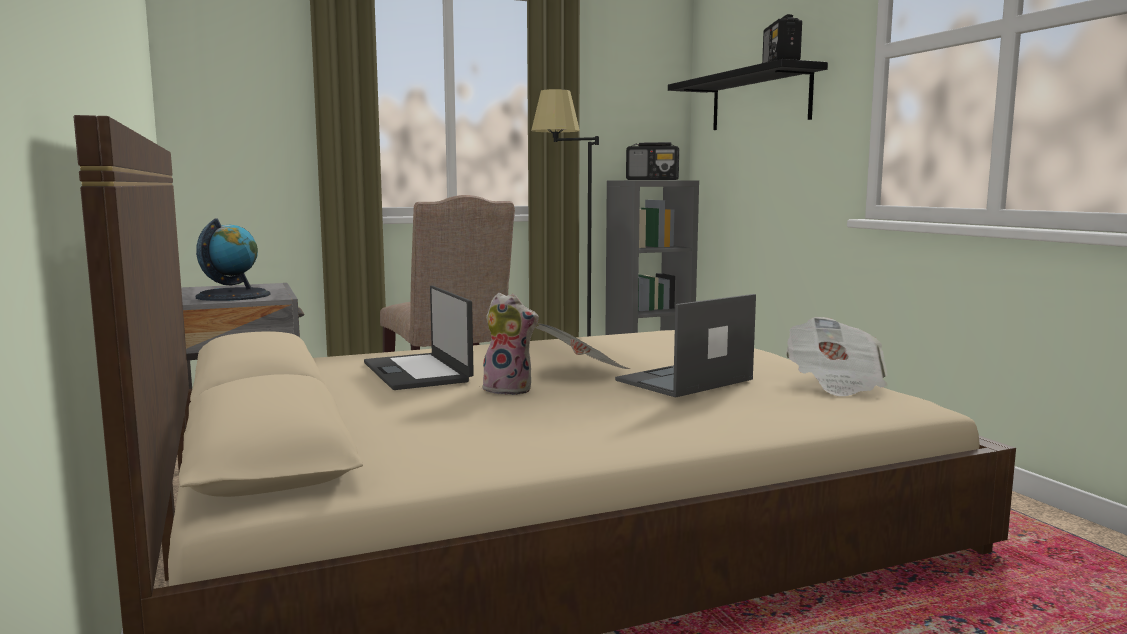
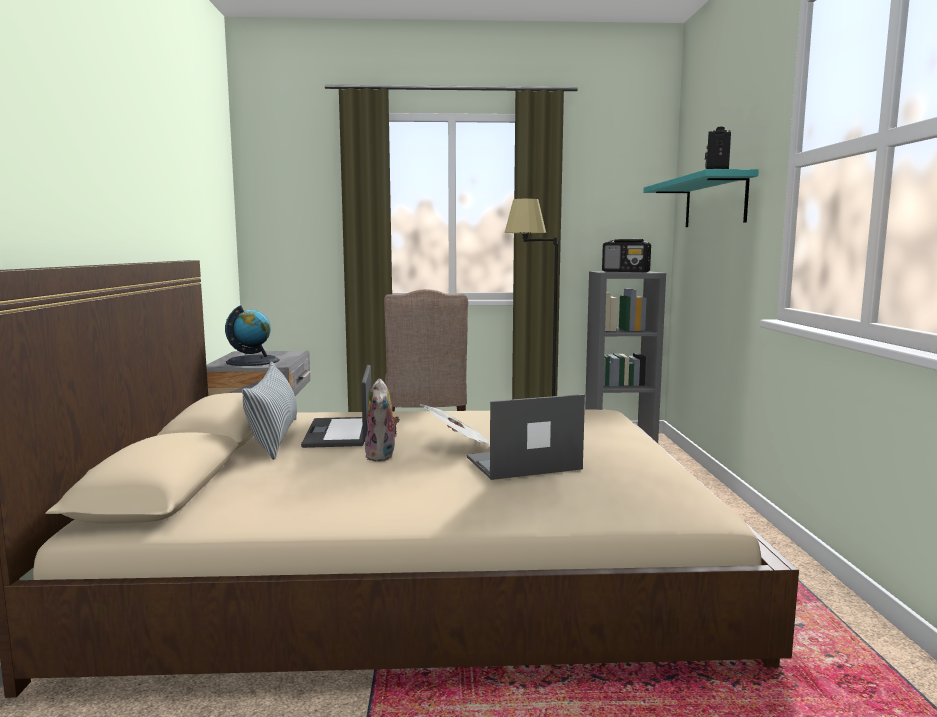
camera: 20 degrees right, 0 degrees up
(338, 384) = (274, 438): none -> pillow
(510, 389) = (382, 456): plush toy -> plush toy turned 45 degrees clockwise
(759, 100) = (714, 202): black shelf -> turquoise shelf
(835, 383) = (652, 482): newspaper -> none

